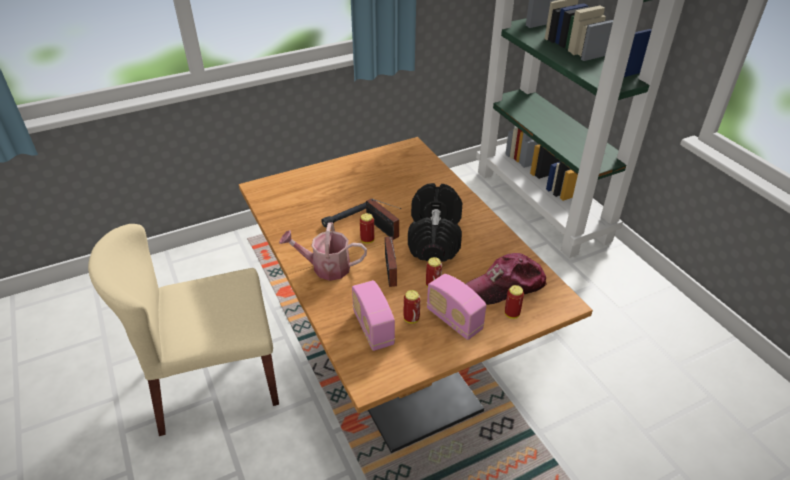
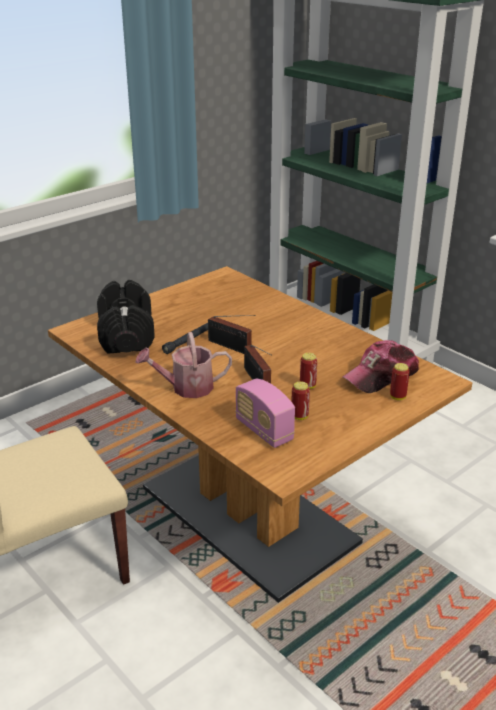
camera: 15 degrees left, 10 degrees down
(367, 240) = (219, 359): can -> none
(435, 237) = (289, 347): black dumbbell -> black dumbbell (127, 335)
(454, 320) = (343, 411): radio -> none

